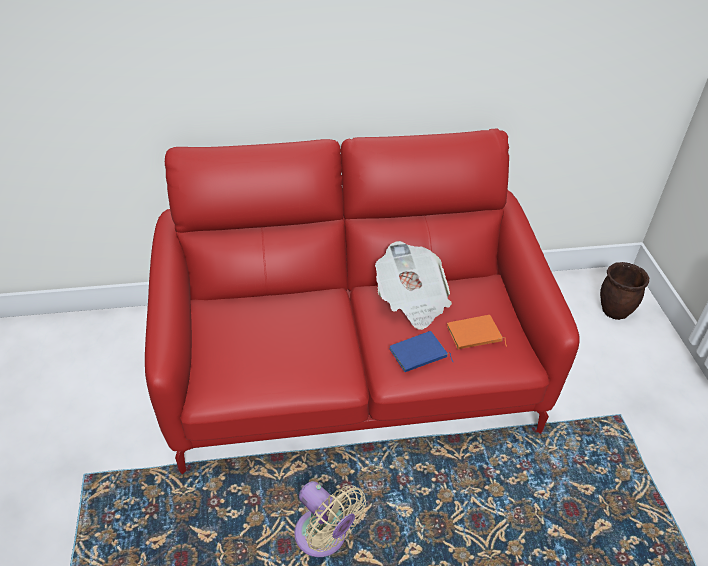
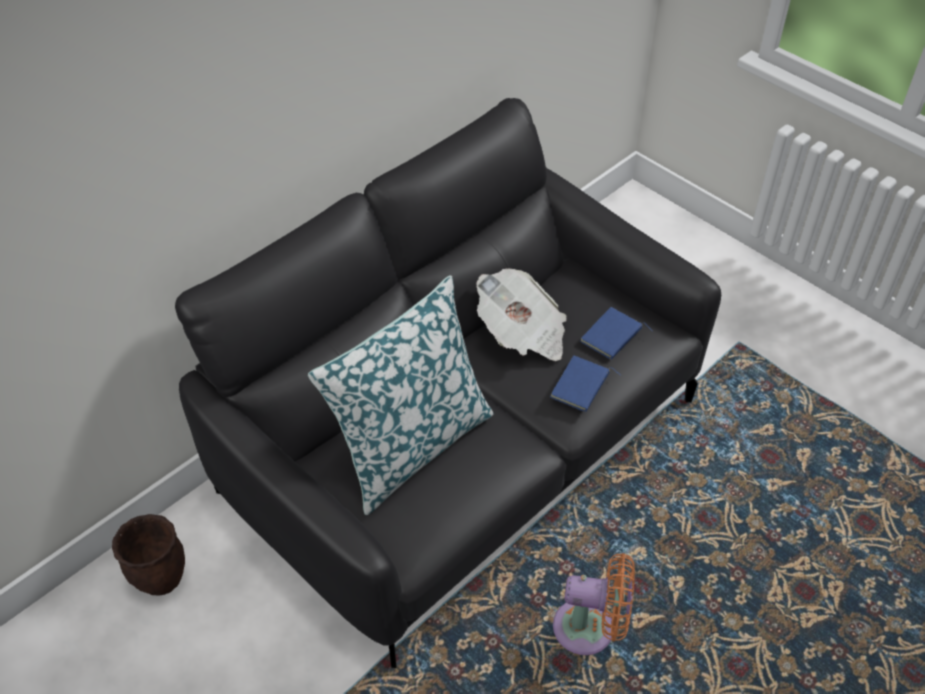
camera: 35 degrees left, 5 degrees up
(271, 327) = (411, 445): none -> pillow
(324, 538) = (590, 629): beige fan -> orange fan
(351, 368) = (462, 445): red sofa -> black sofa
(474, 336) = (612, 337): orange book -> blue book
(614, 311) = (655, 239): brown planter -> brown planter (162, 579)

